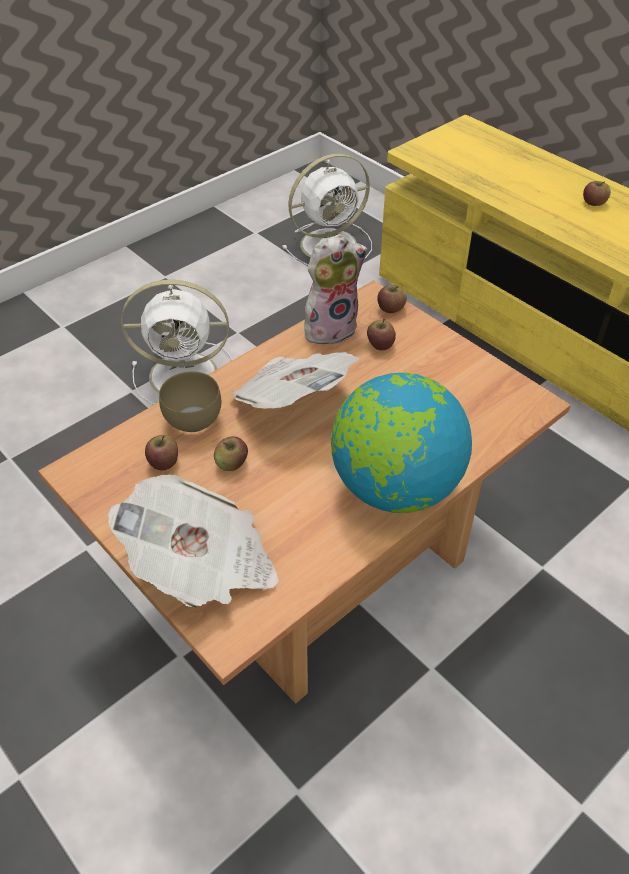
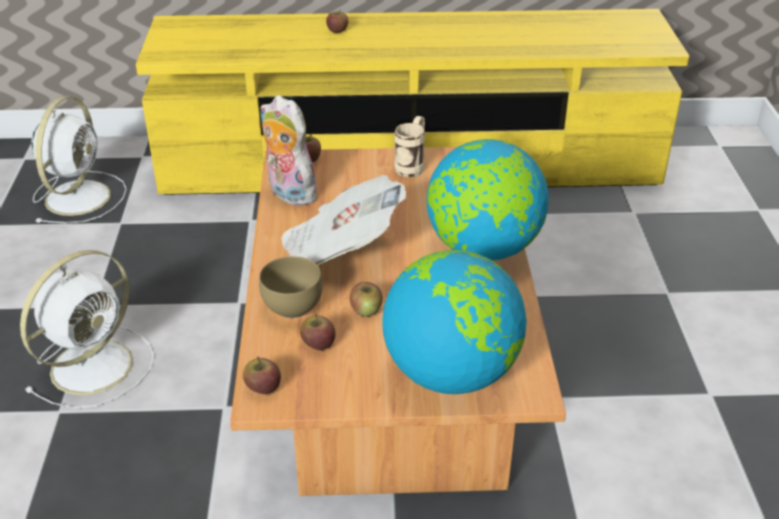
camera: 50 degrees left, 10 degrees down
(203, 565) = (451, 373): newspaper -> globe
(331, 328) = (288, 194): plush toy -> plush toy turned 60 degrees counterclockwise
(380, 345) = (339, 183): apple -> apple (263, 388)
(461, 370) = (412, 166): none -> beige mug

